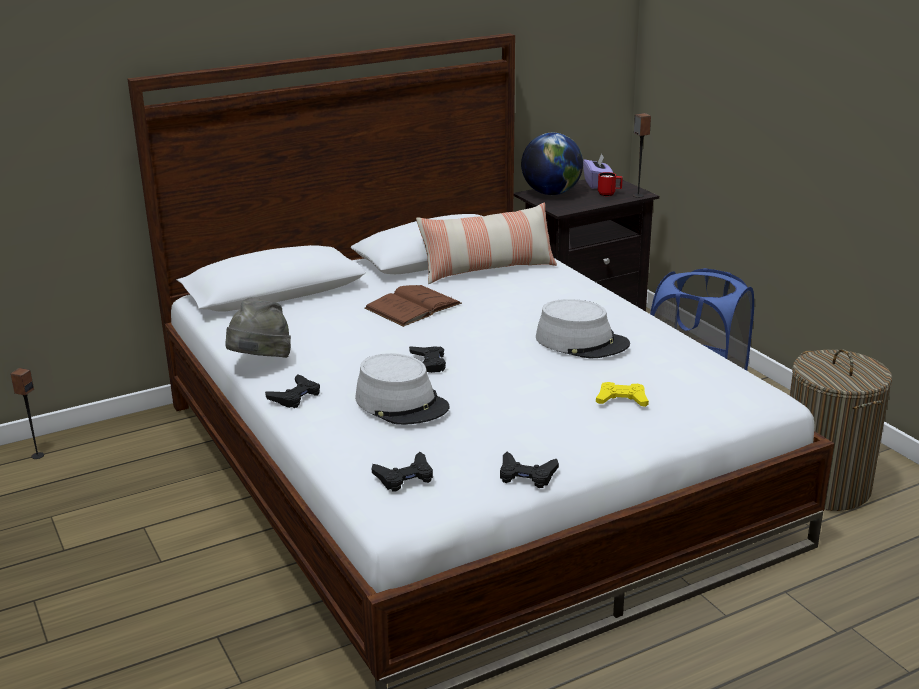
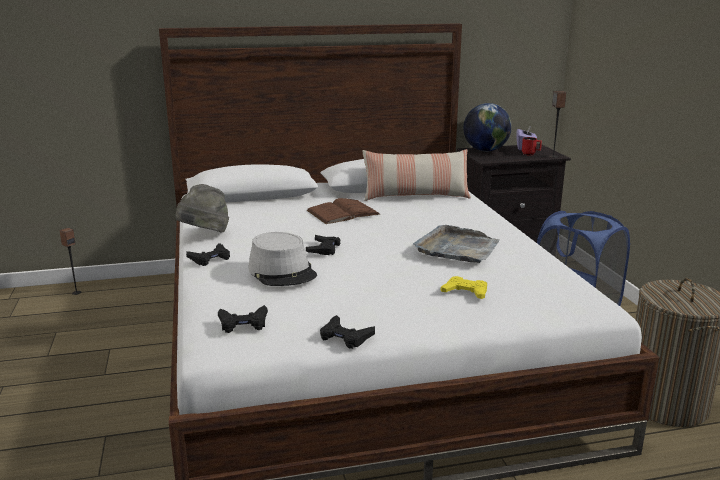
camera: 15 degrees right, 5 degrees down
(582, 342) = (457, 248): grey hat -> grey tray

